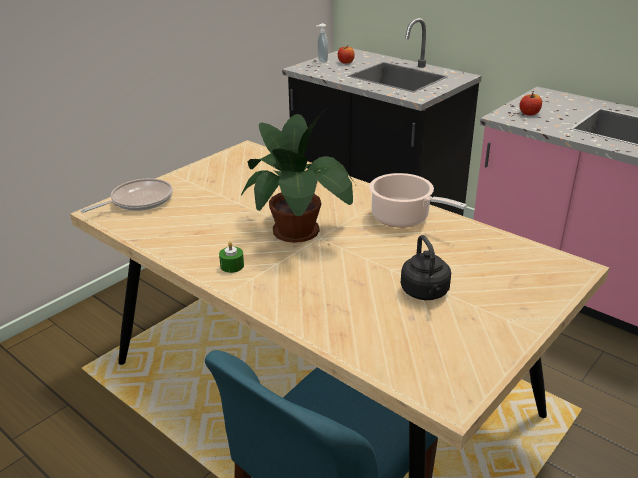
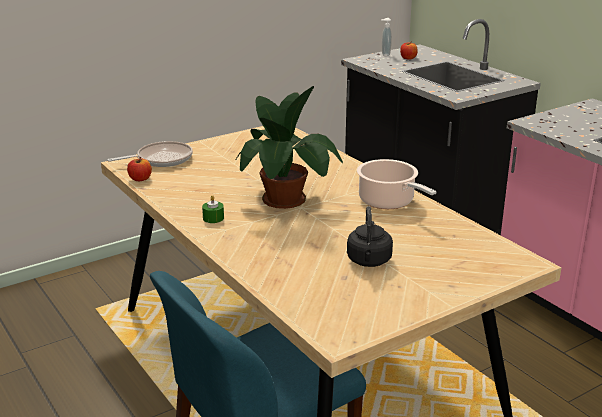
camera: 15 degrees right, 5 degrees down
(529, 113) = (561, 122): apple -> apple (140, 179)

